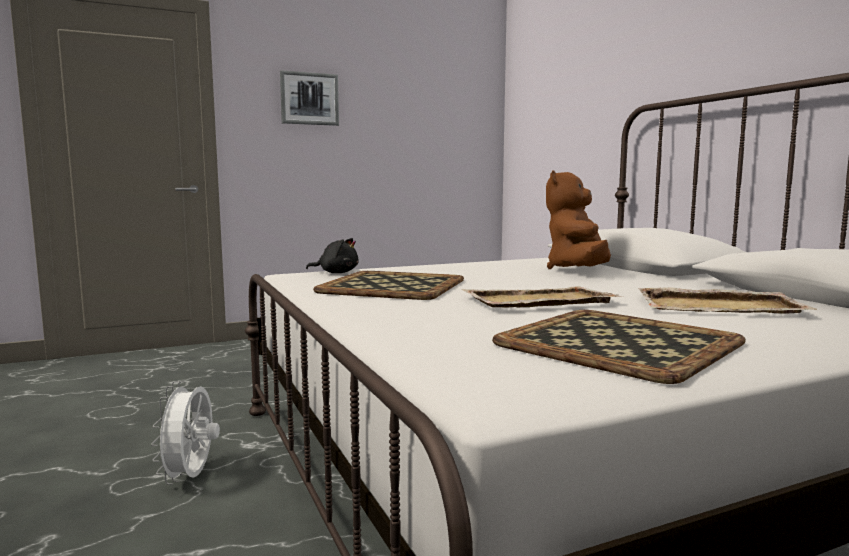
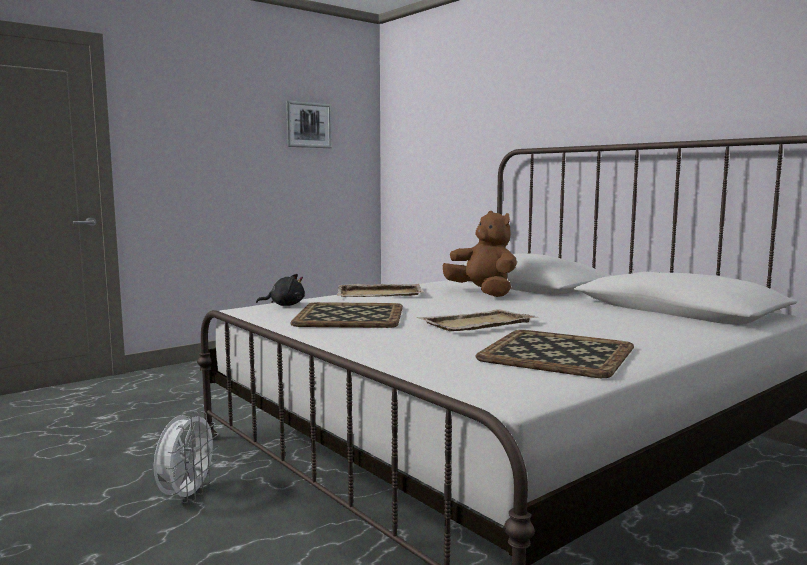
camera: 15 degrees left, 0 degrees up
(191, 478) = (186, 496): white fan -> white fan turned 150 degrees counterclockwise
(309, 99) = (203, 130): picture -> picture (308, 125)
(578, 270) = (483, 293): brown plush toy -> brown plush toy turned 135 degrees clockwise
(720, 307) = (604, 321): beige tray -> beige tray (380, 293)

